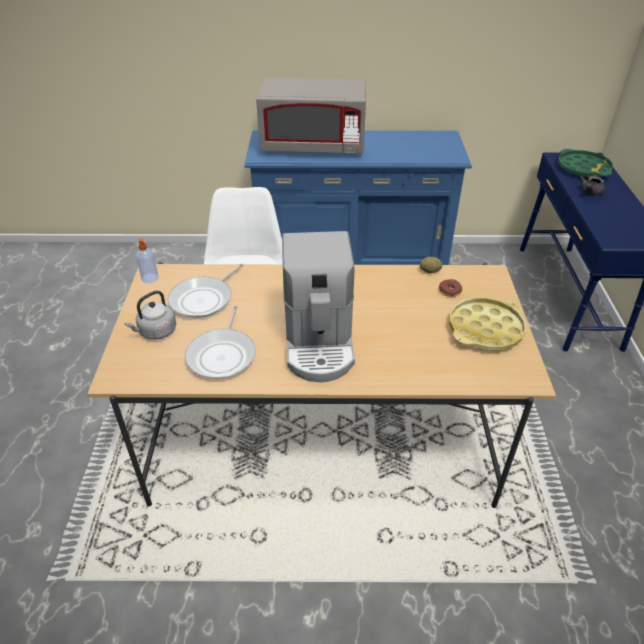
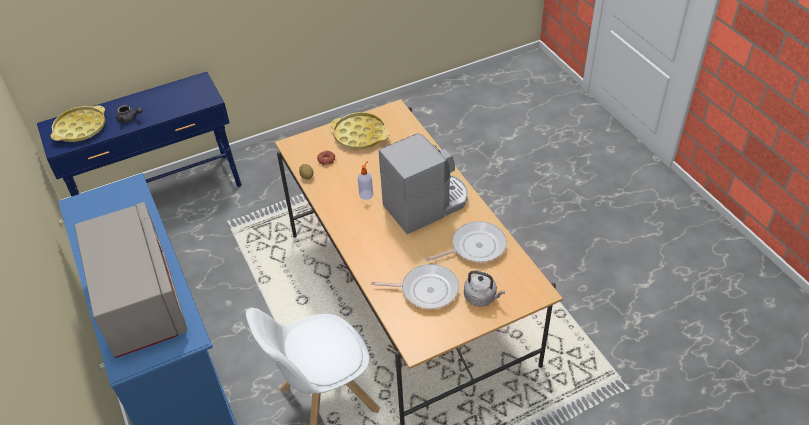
camera: 115 degrees left, 5 degrees up
(150, 278) = (424, 343): soap dispenser -> soap dispenser (366, 194)
(583, 169) = (80, 128): green tray -> yellow tray

